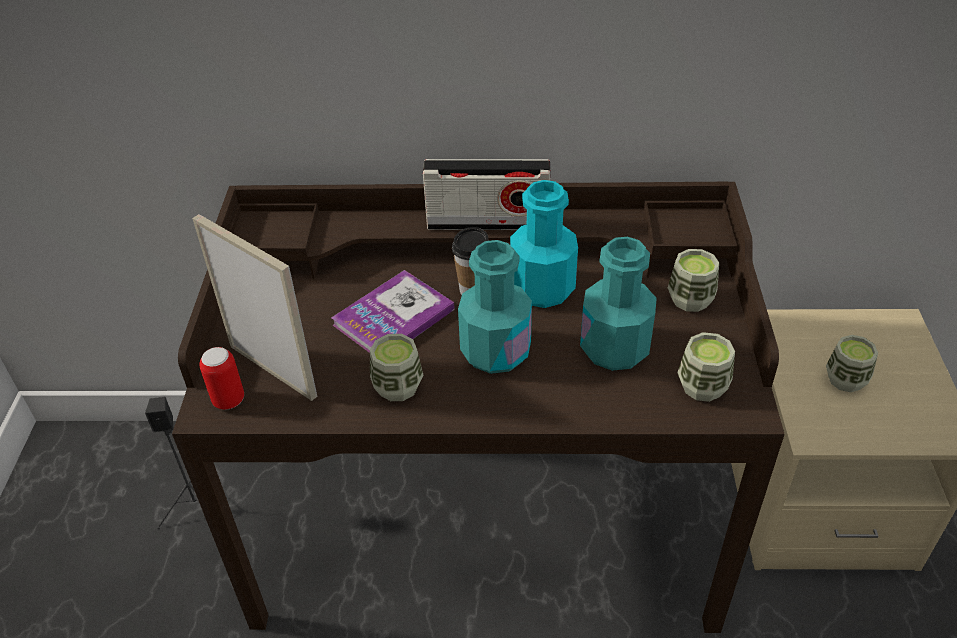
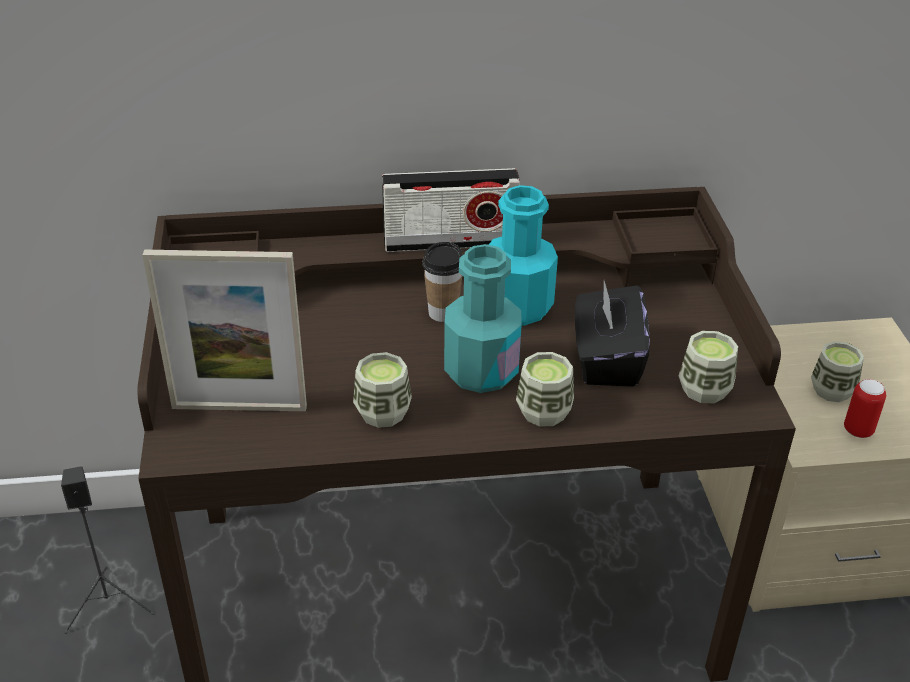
camera: 10 degrees left, 5 degrees down
(229, 400) = (196, 440): can -> can (858, 430)
(273, 371) = (239, 407): picture frame -> picture frame turned 150 degrees clockwise
(393, 317) = (362, 345): book -> none
(614, 348) = (606, 360): turquoise bottle -> black tissue box
(690, 299) = (674, 308): cup -> cup (543, 412)

